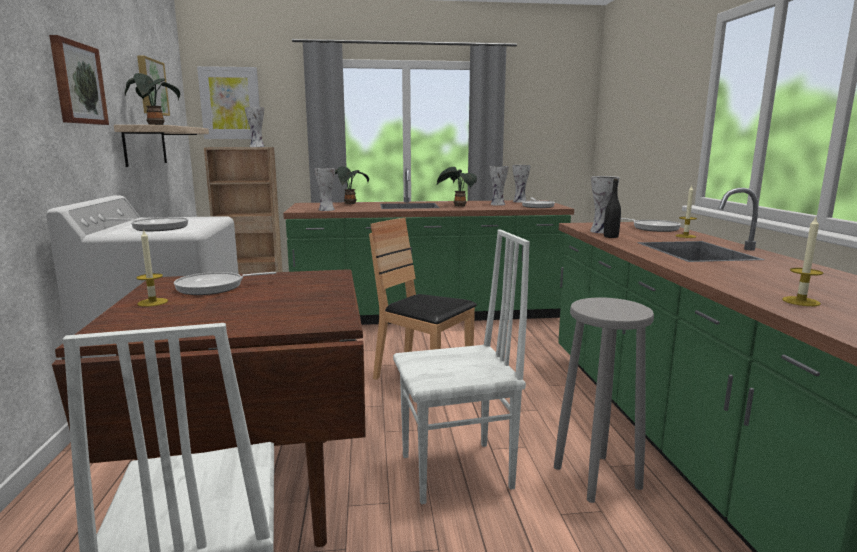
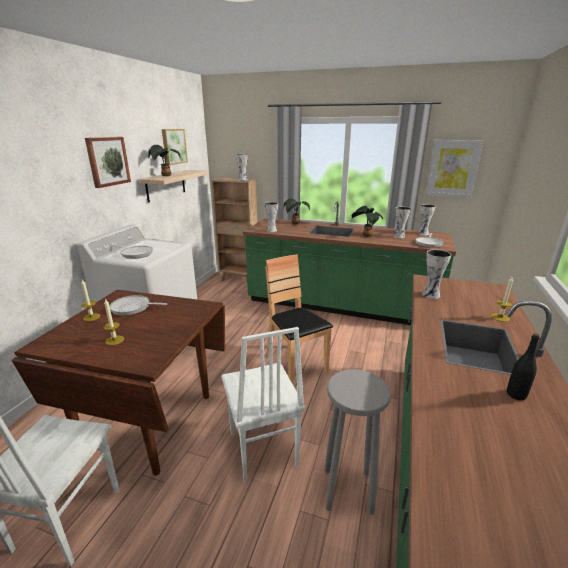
camera: 25 degrees right, 10 degrees up
(230, 103) = (232, 149): picture -> picture (452, 168)
(458, 472) = (262, 450): white chair -> white chair turned 60 degrees clockwise
(611, 237) = (428, 305): black bottle -> black bottle (516, 395)
(652, 228) = (485, 297): frying pan -> none
(801, 301) = (463, 463): candle -> candle (114, 340)

